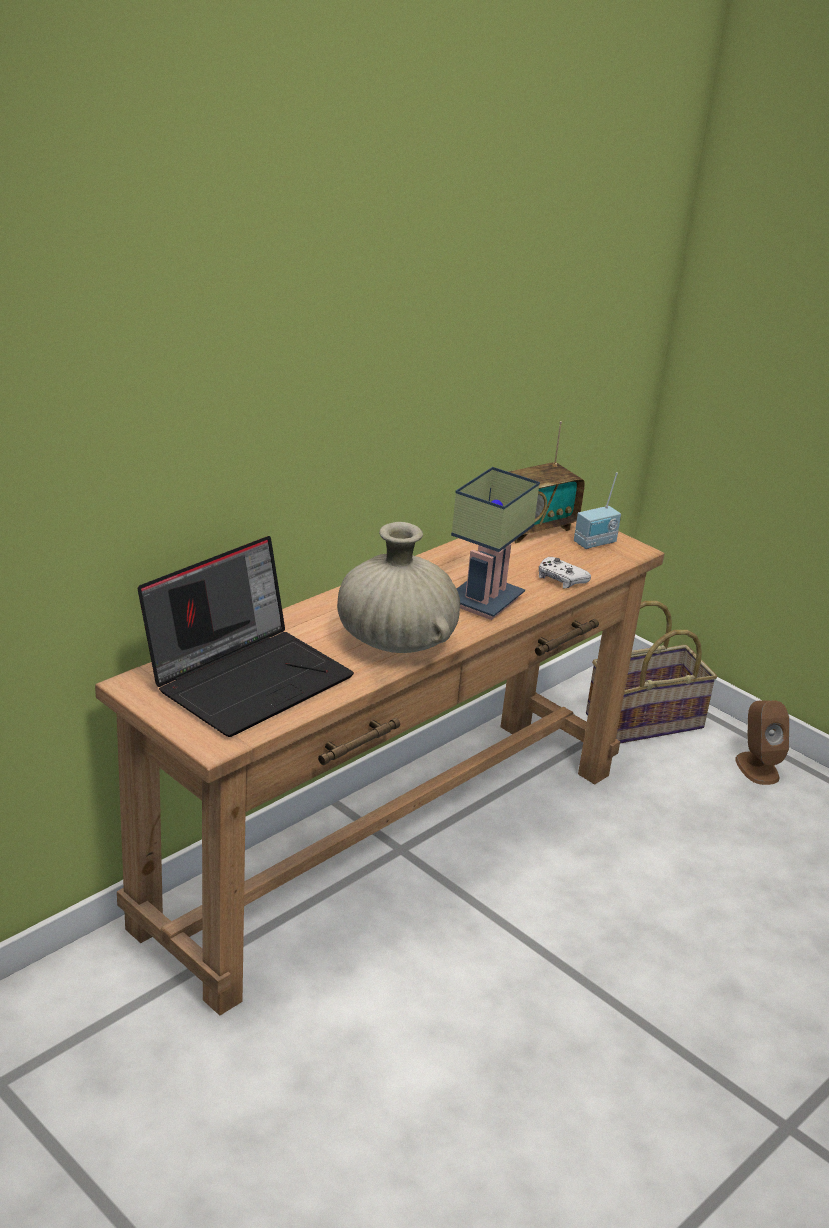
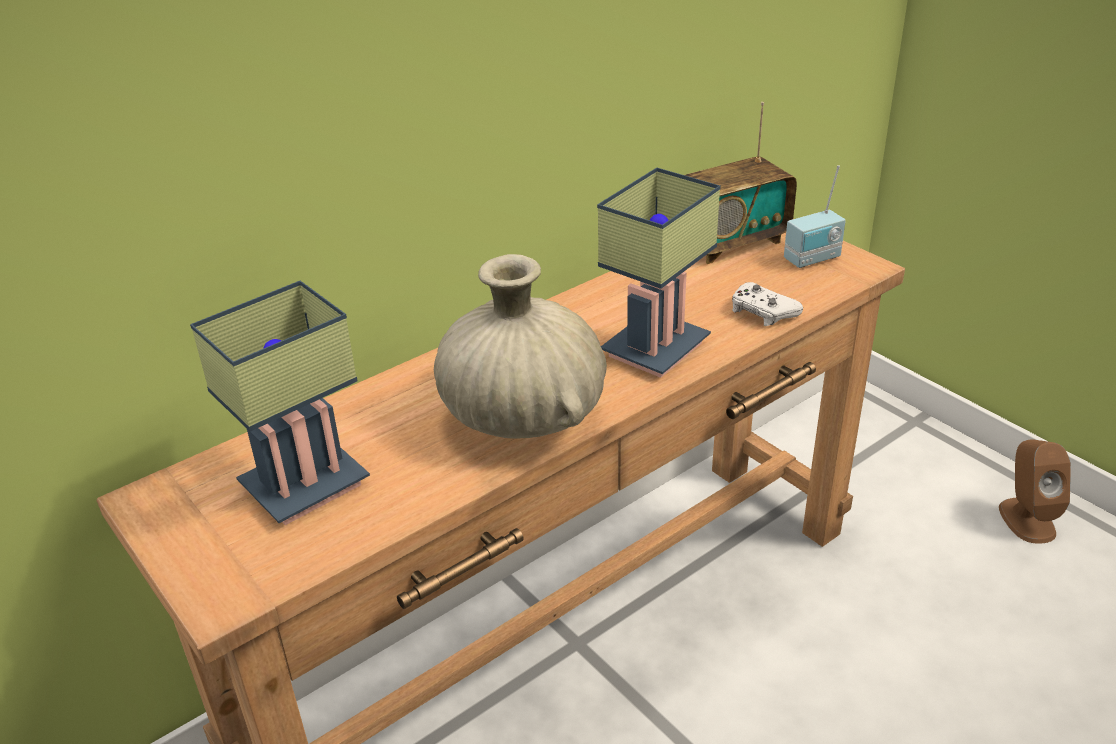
camera: 10 degrees right, 5 degrees up
(248, 677) = (306, 482): laptop -> table lamp
(644, 720) = (884, 457): basket -> none

